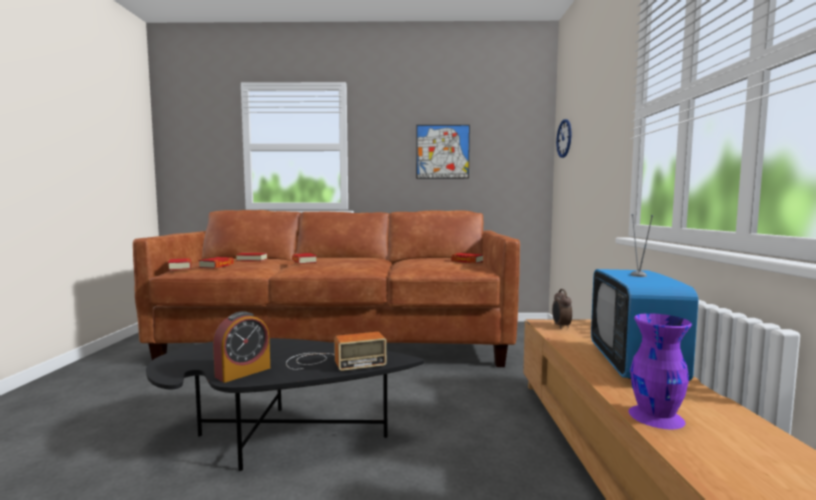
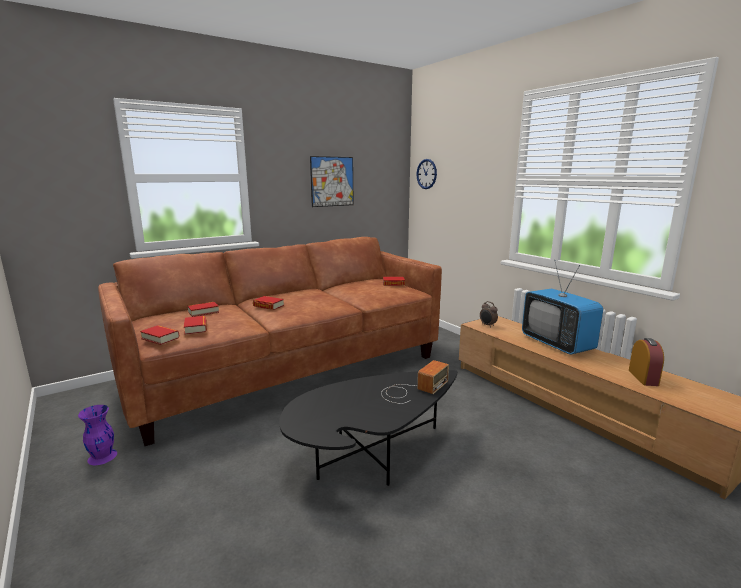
camera: 35 degrees left, 10 degrees up
(243, 372) = (377, 417): alarm clock -> alarm clock (643, 378)
(657, 417) = (605, 371): purple vase -> purple vase (102, 457)

